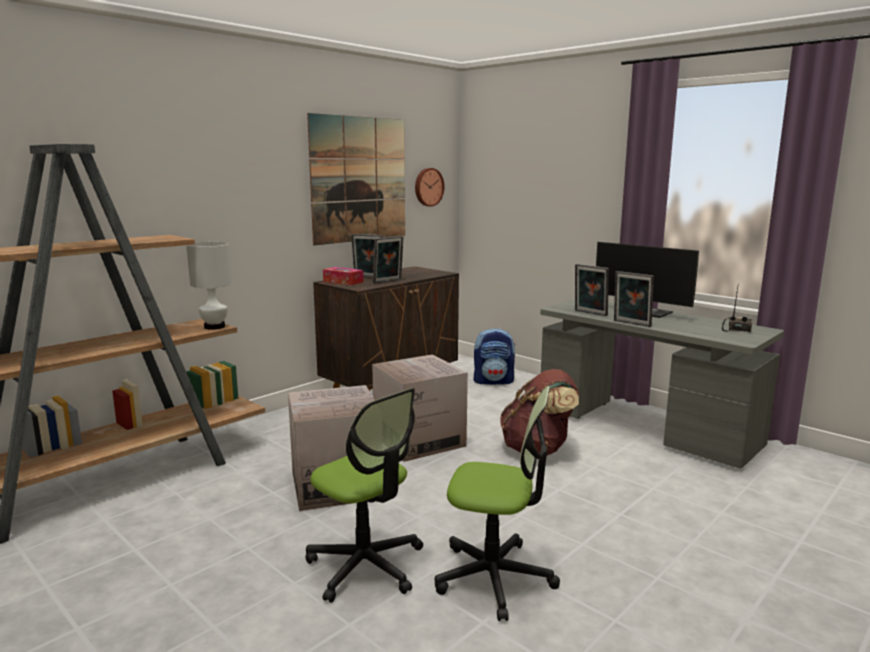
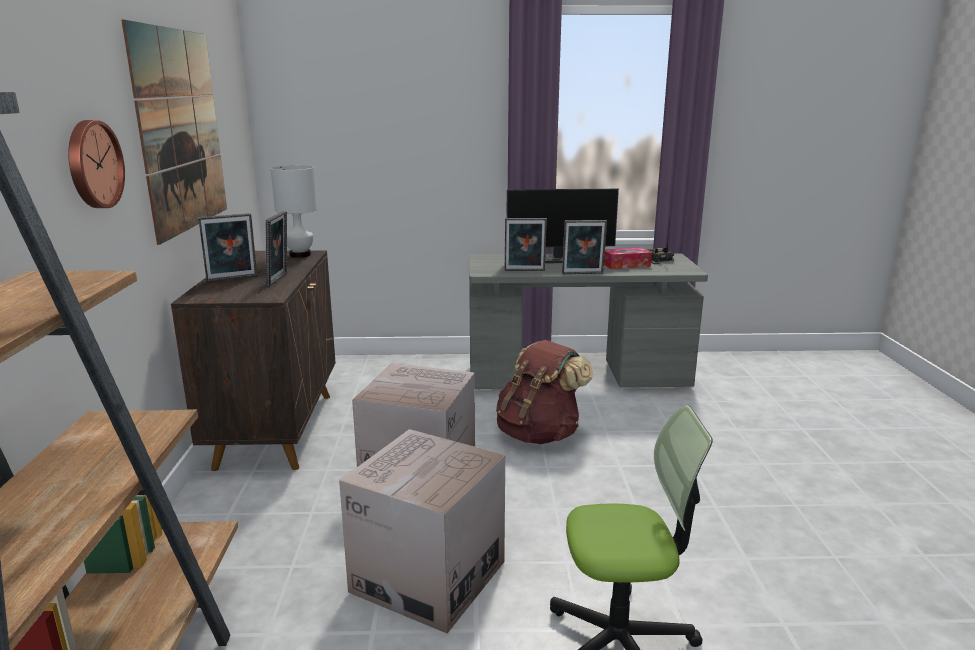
camera: 45 degrees left, 5 degrees up
(215, 326) = (157, 421): white table lamp -> white table lamp (300, 255)
(343, 282) = (219, 293): tissue box -> tissue box (626, 265)
(428, 187) = (232, 135): wall clock -> wall clock (92, 164)
(493, 381) = (374, 376): backpack -> none
(494, 577) = (721, 577): office chair -> none

